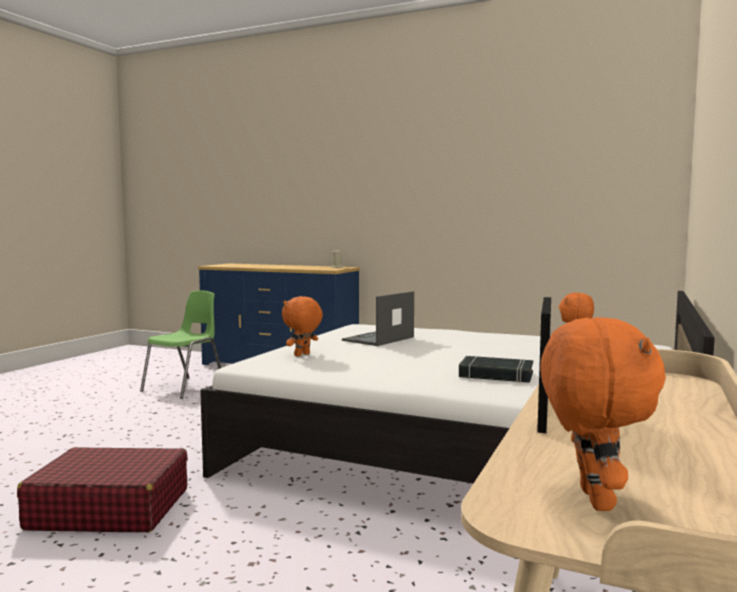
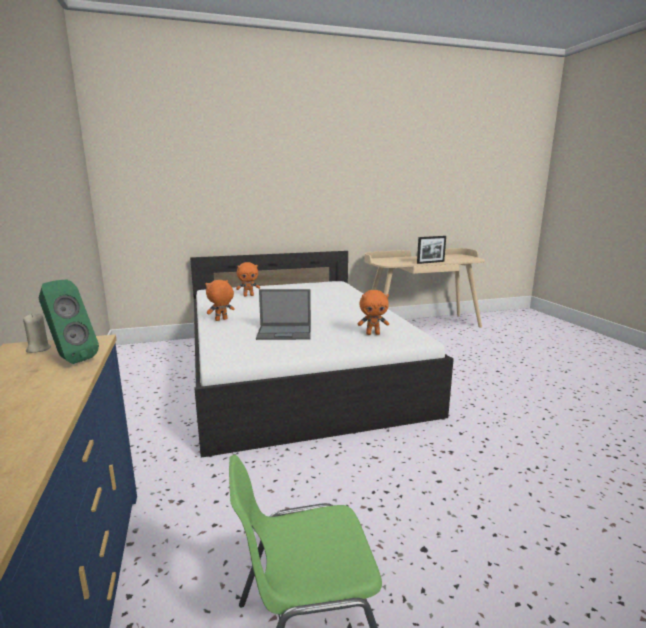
camera: 130 degrees left, 10 degrees up
(109, 509) = (517, 419): red suitcase -> none
(311, 268) = (70, 359): none -> green speaker
(496, 375) = (331, 298): black book -> none
(591, 499) = (462, 258): orange plush toy -> orange plush toy (221, 320)

